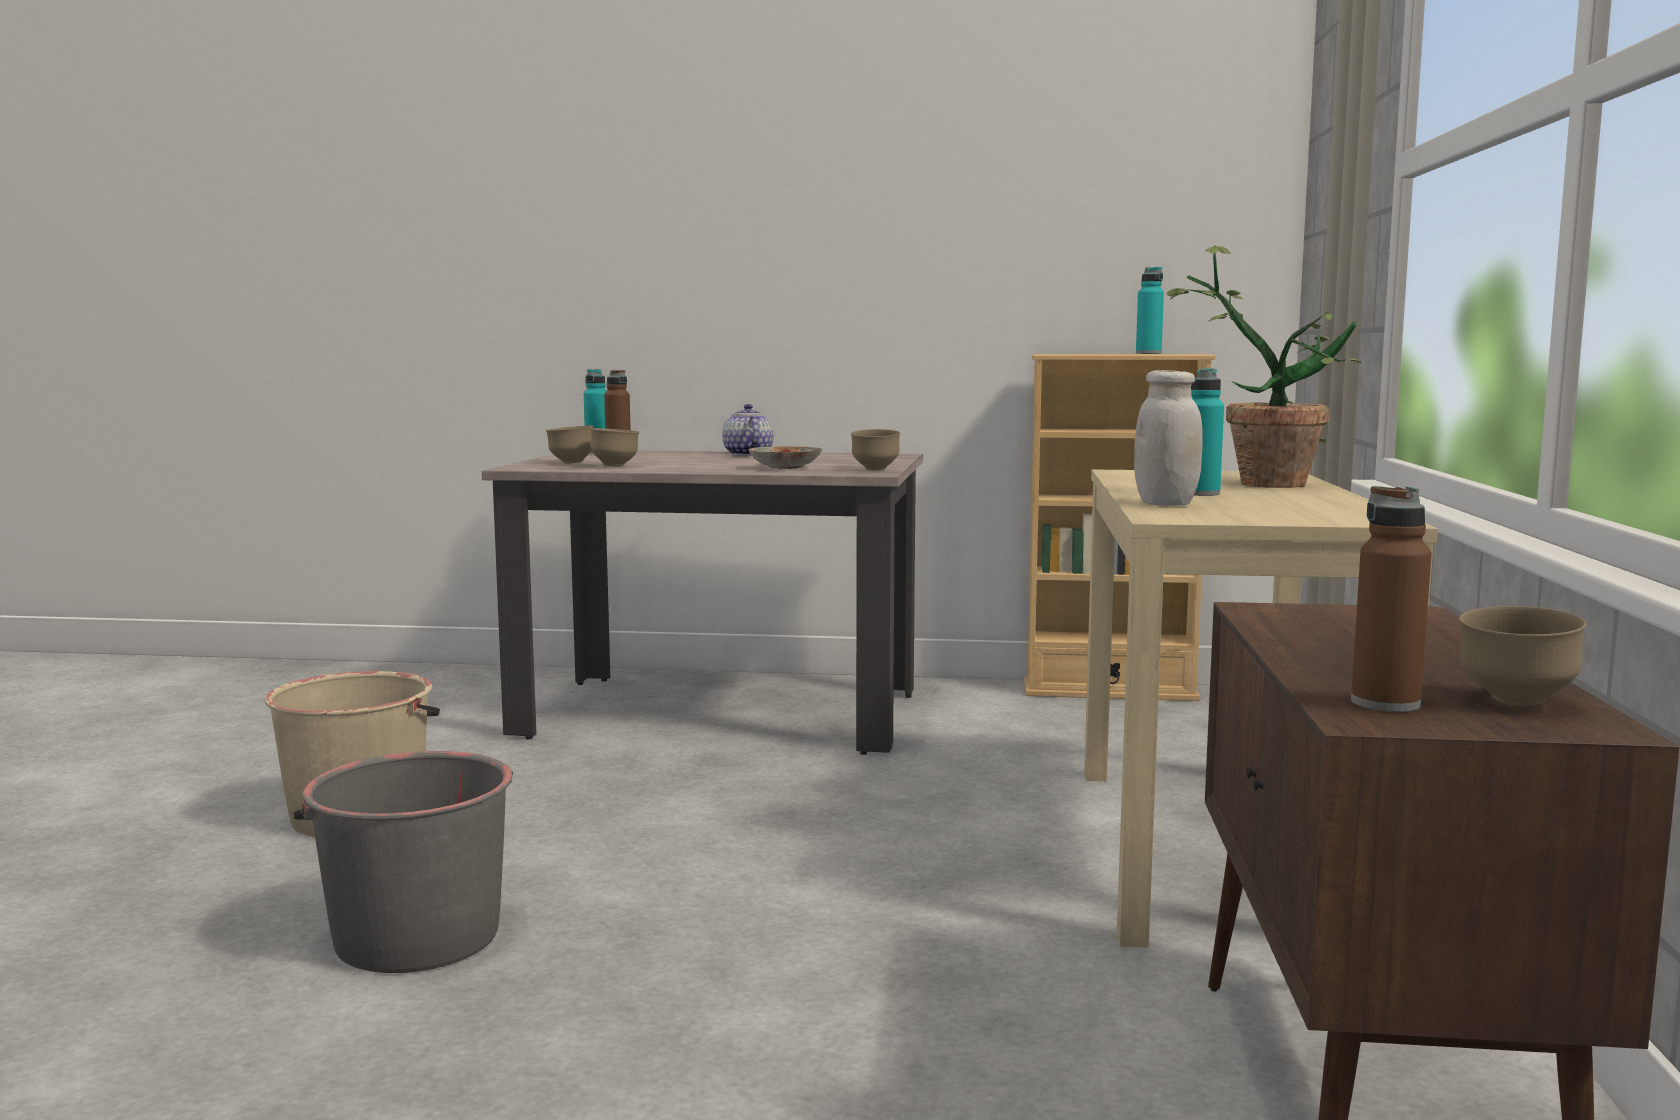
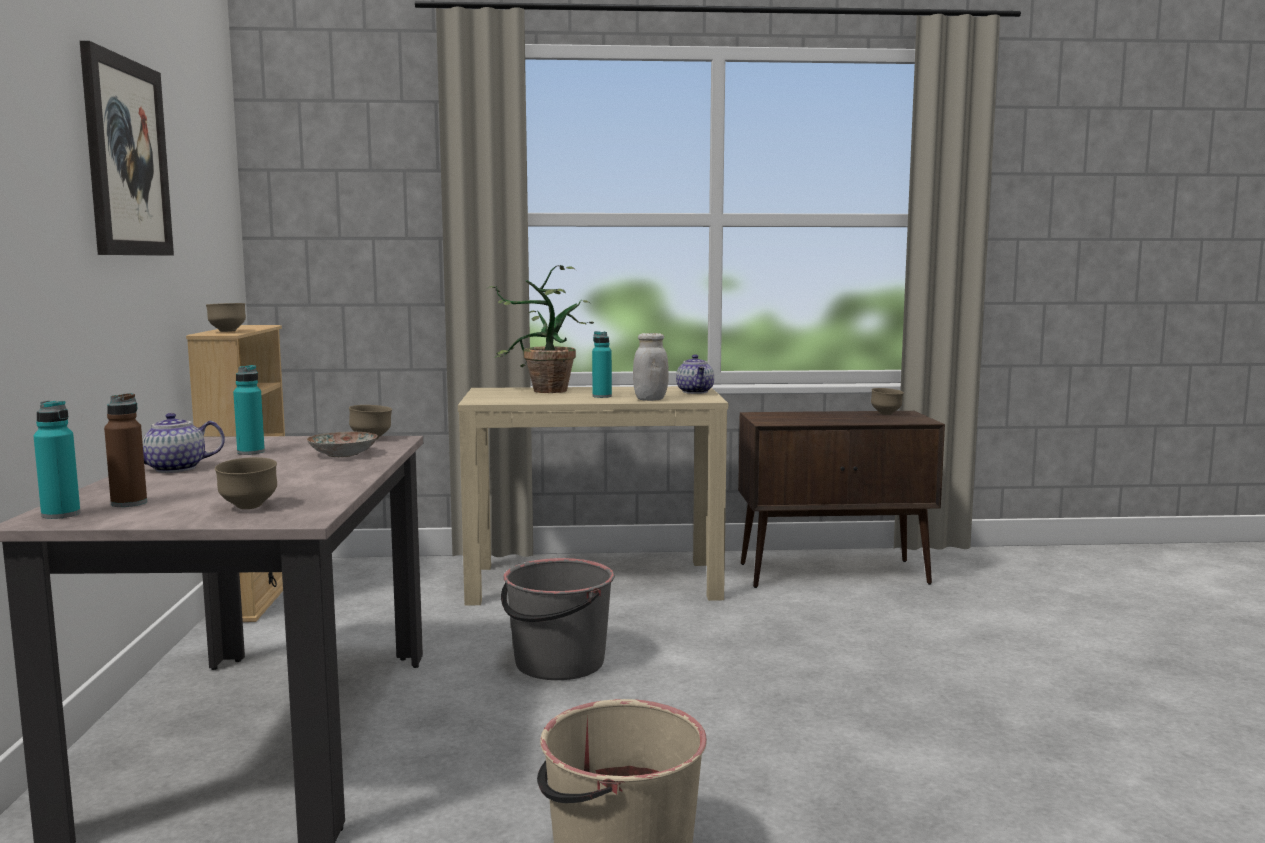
camera: 100 degrees left, 0 degrees up
(416, 938) = (840, 765): grey bucket -> grey bucket (558, 664)
(615, 466) = (302, 491): brown bowl -> brown bowl (227, 331)
(939, 168) = (126, 158): none -> picture
(1148, 353) = (250, 327): turquoise bottle -> turquoise bottle (251, 452)
(1297, 518) = (696, 392): none -> teapot
(1385, 703) = (904, 420): brown bottle -> none

